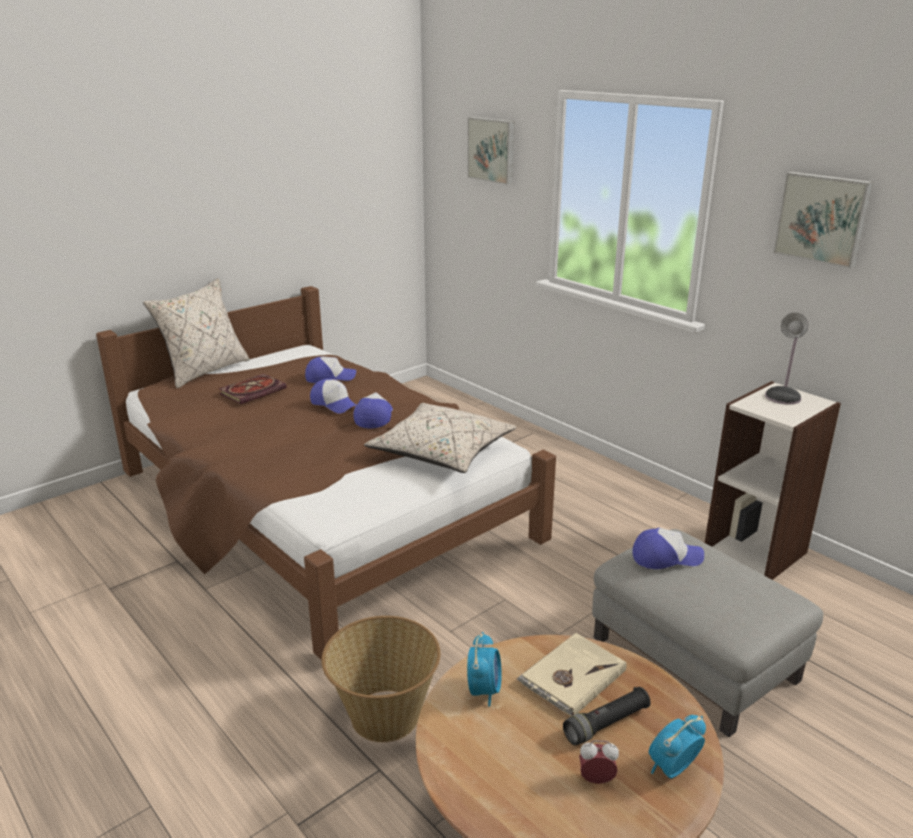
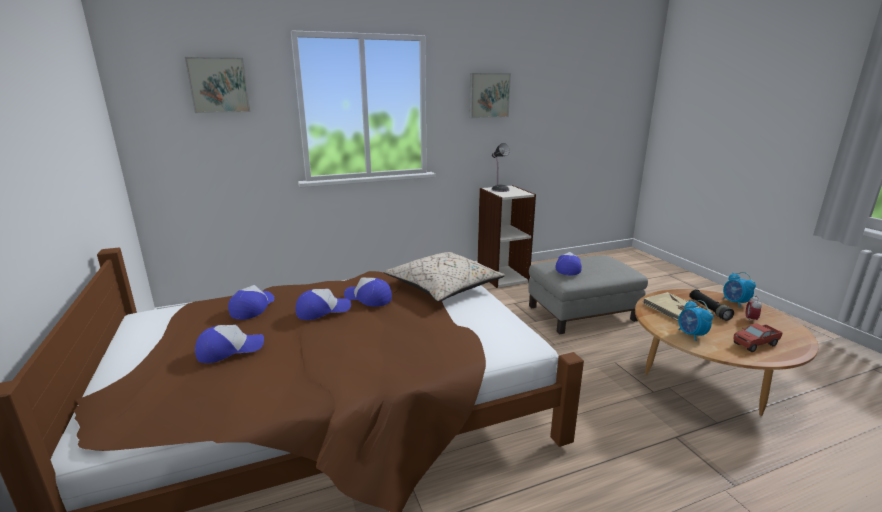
camera: 70 degrees left, 5 degrees down
(204, 371) = (101, 384): beige pillow -> none
(253, 390) = (230, 350): book -> cap
(384, 716) = (625, 426): basket -> none
(484, 690) = (691, 335): alarm clock -> alarm clock turned 135 degrees counterclockwise
(490, 767) = (755, 344): none -> toy truck

